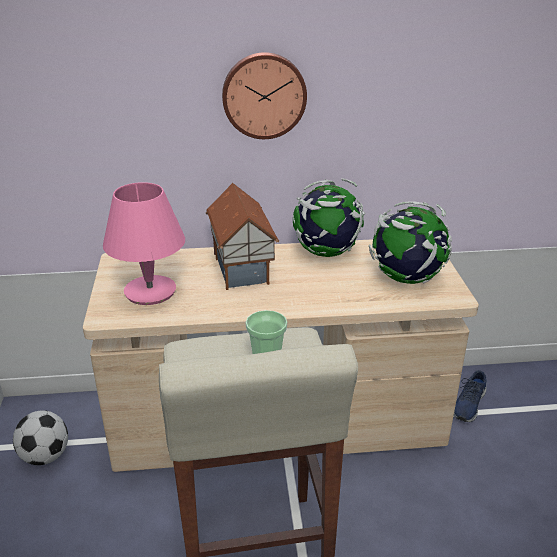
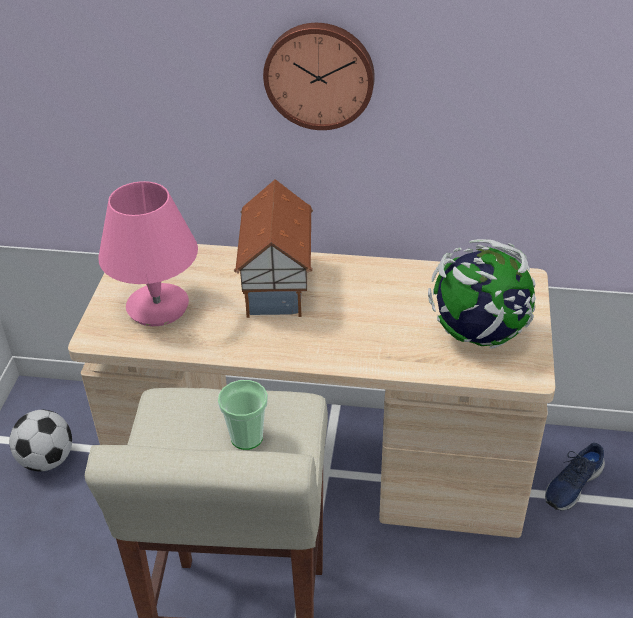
camera: 15 degrees right, 10 degrees up
(326, 253) = (391, 278): globe -> none

